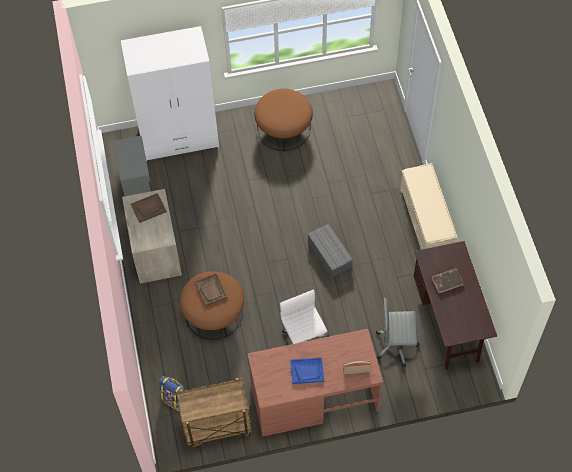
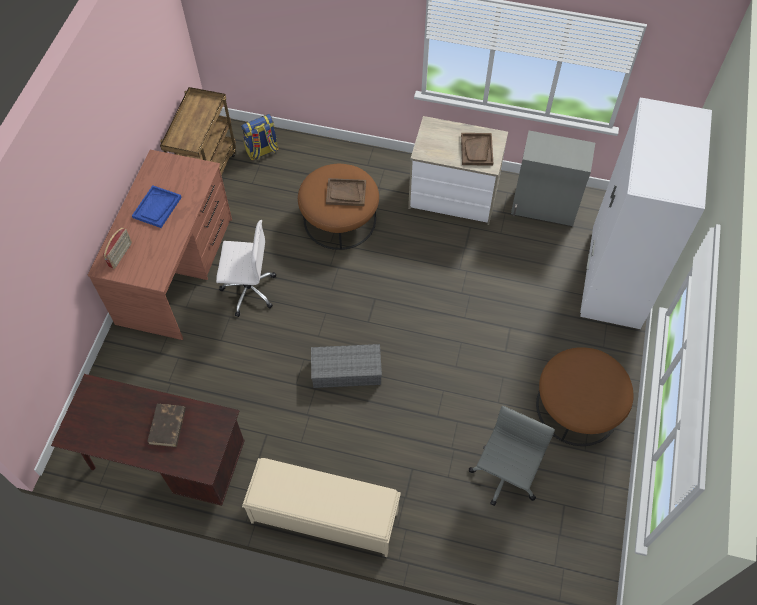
camera: 115 degrees right, 0 degrees up
(396, 345) = (177, 385): grey office chair -> grey office chair (504, 477)

